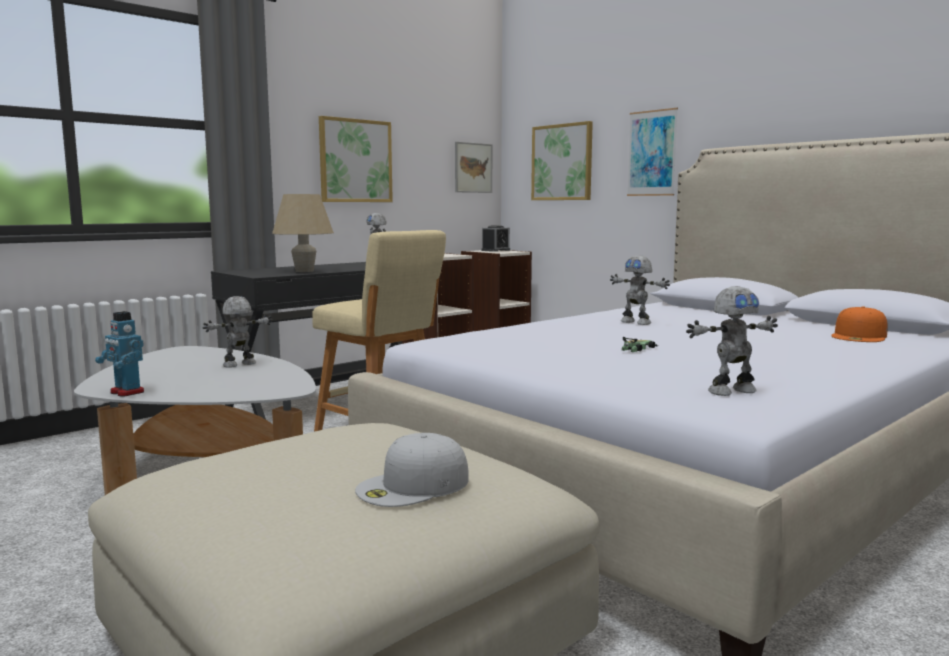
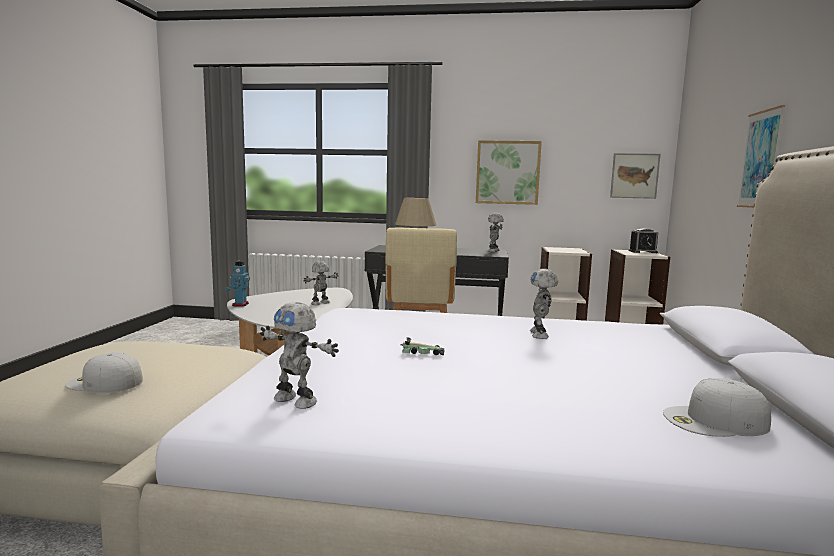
camera: 50 degrees right, 0 degrees up
(240, 365) = (321, 303): toy robot -> toy robot turned 60 degrees counterclockwise
(562, 162) = (703, 170): picture -> none
(860, 336) = (715, 421): orange cap -> white cap

